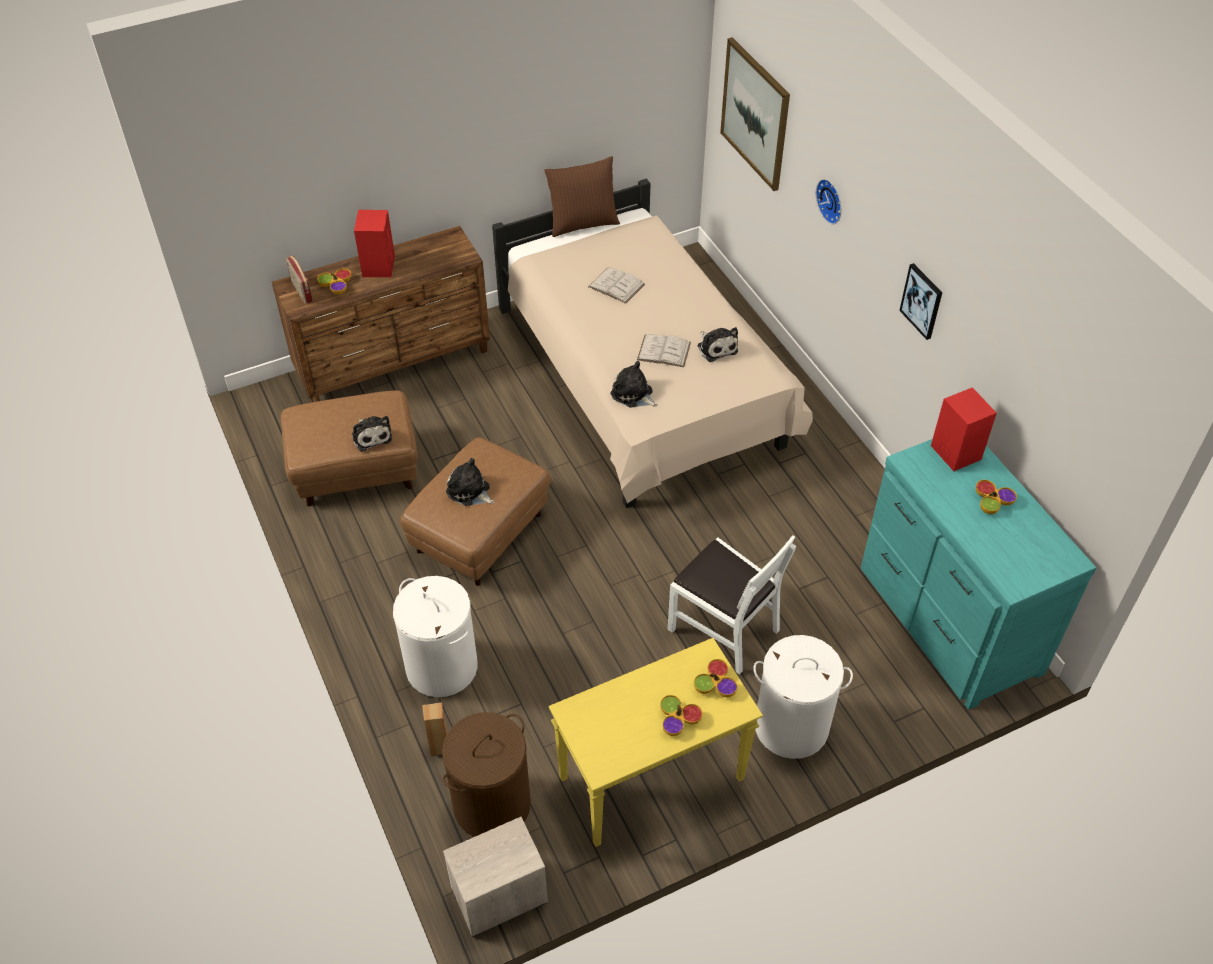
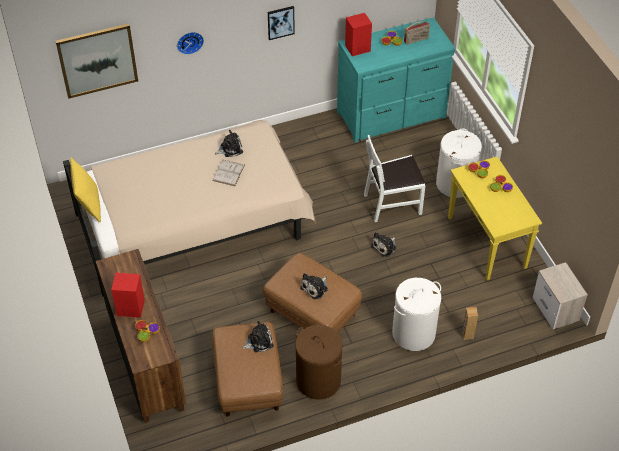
camera: 85 degrees left, 0 degrees up
(301, 291) = (148, 354): radio -> radio (416, 40)
(492, 804) = (503, 311): brown laundry basket -> brown laundry basket (318, 381)
(582, 223) = (89, 205): brown pillow -> yellow pillow
(616, 285) = (161, 191): white book -> none
(633, 394) = (264, 190): plush toy -> plush toy (385, 246)
(724, 628) = (392, 203): white chair -> white chair turned 150 degrees counterclockwise

